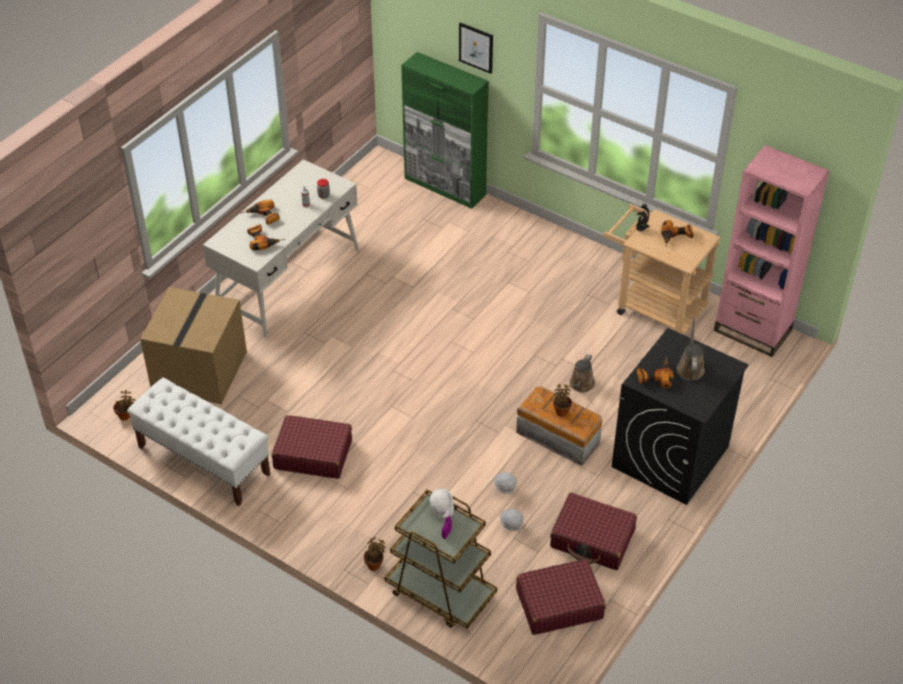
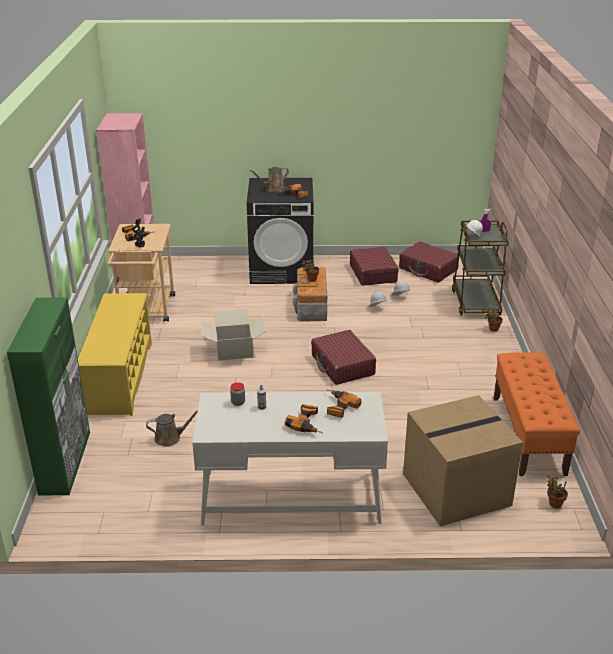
camera: 125 degrees left, 15 degrees down
(203, 460) = (528, 435): white bench -> orange bench
(312, 454) = (452, 389): red suitcase -> red suitcase (342, 365)
(476, 47) = (22, 273): picture -> none
(520, 337) = (234, 350): none -> cardboard box
(539, 249) = (120, 377): none -> yellow shoe rack
(581, 385) = (256, 313): brown watering can -> brown watering can (170, 438)

